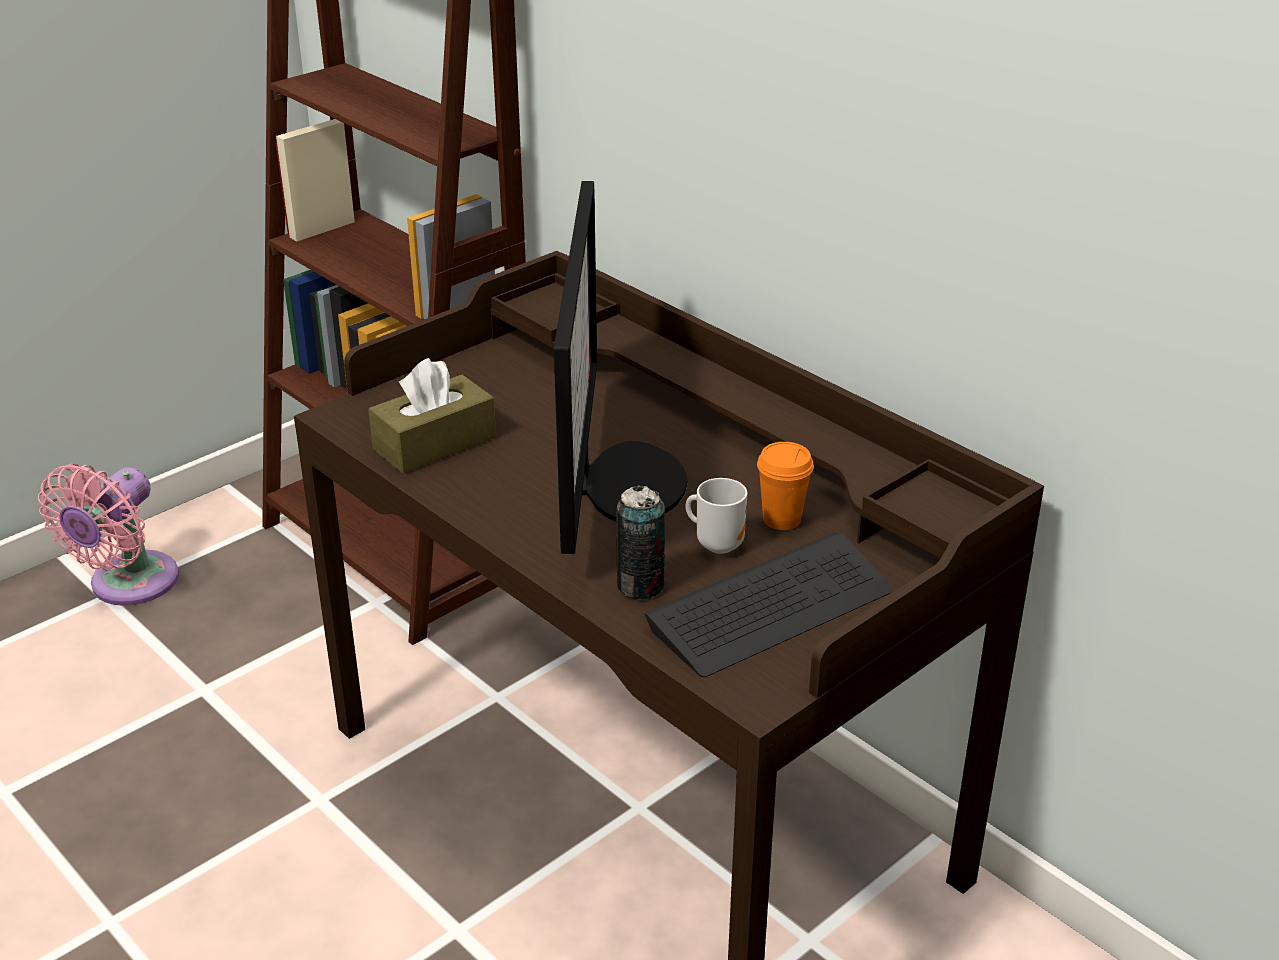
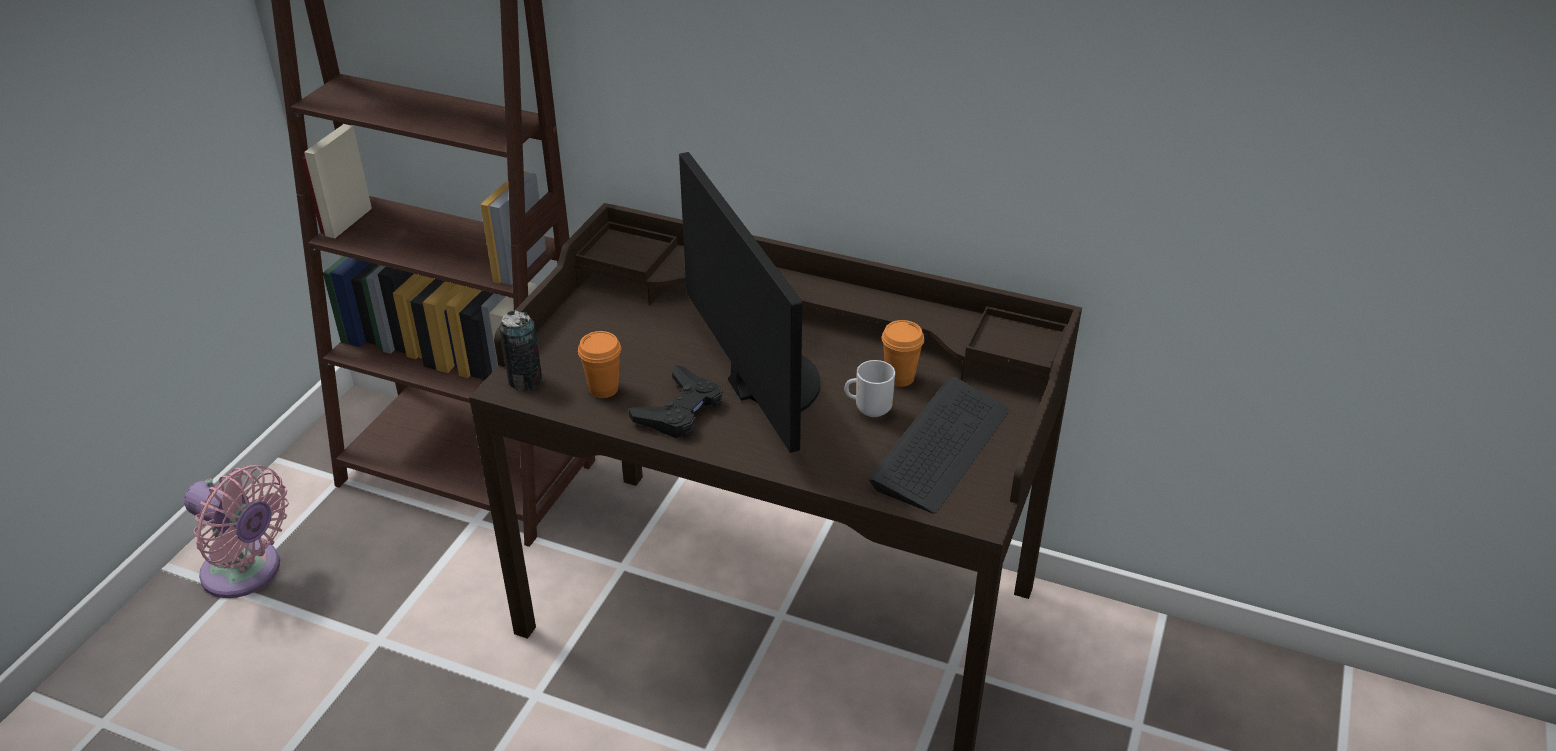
camera: 25 degrees left, 5 degrees up
(128, 585) = (247, 573): pink fan -> pink fan turned 60 degrees counterclockwise
(434, 443) = (603, 389): brown tissue box -> orange cup
(498, 486) = (680, 410): none -> black game controller
(640, 586) = (842, 458): can -> can (525, 380)

